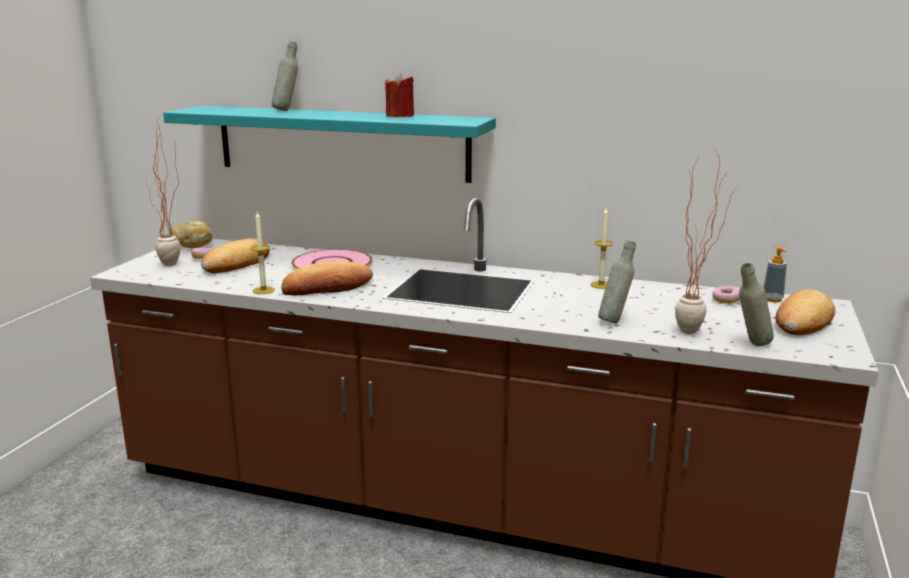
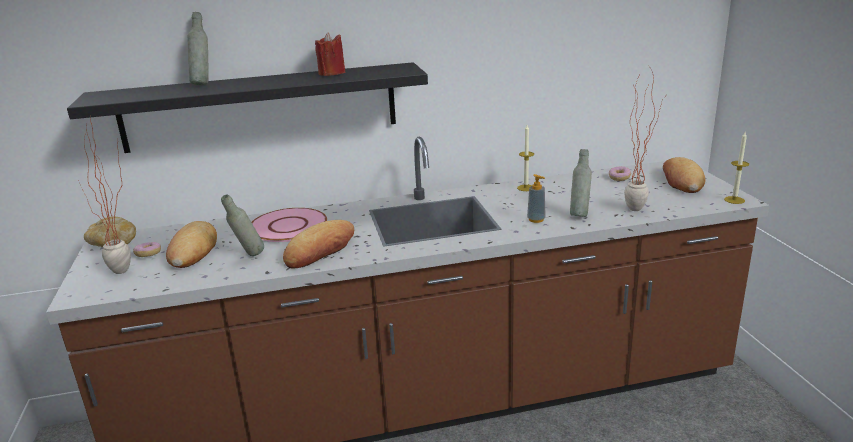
camera: 30 degrees left, 5 degrees up
(263, 290) = (266, 270): candle -> candle (734, 200)
(341, 142) = (260, 107): turquoise shelf -> black shelf
(751, 345) = (683, 208): grey bottle -> grey bottle (248, 257)
(772, 299) = (643, 170): soap dispenser -> soap dispenser (536, 219)

